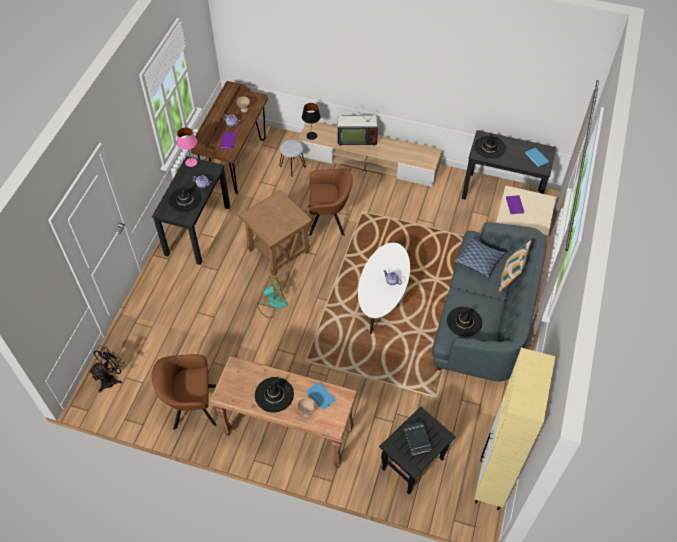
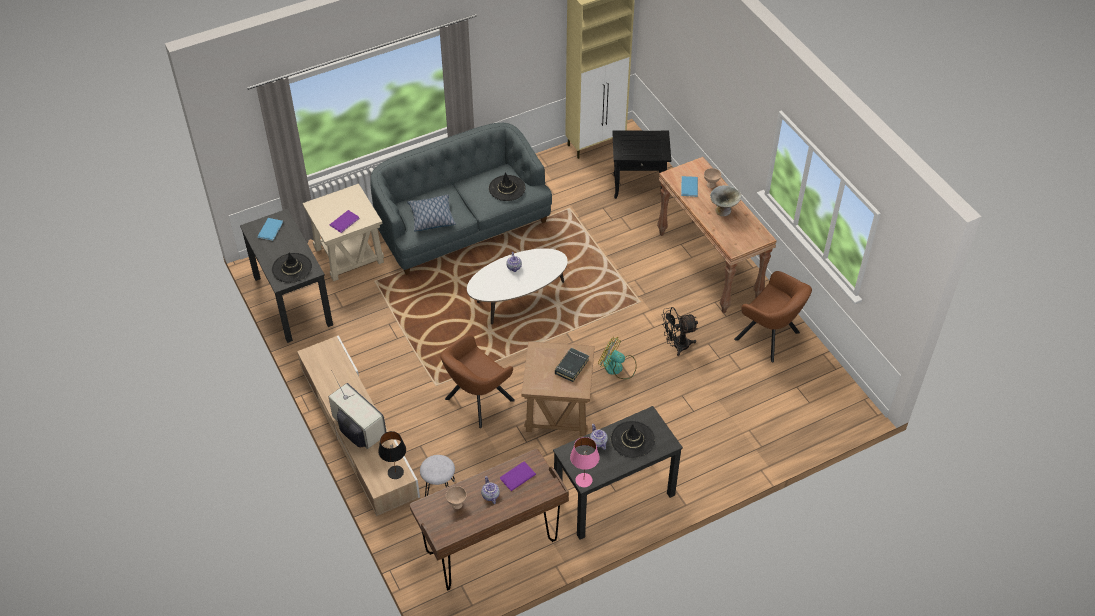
camera: 135 degrees left, 5 degrees down
(111, 378) = (823, 411): black fan -> black fan (676, 345)
(274, 394) = (723, 210): black hat -> grey bowl
(329, 220) = (476, 401): brown armchair -> brown armchair turned 90 degrees counterclockwise
(417, 439) = (641, 145): black book -> black book (571, 366)
(510, 277) = (426, 191): pillow -> none

